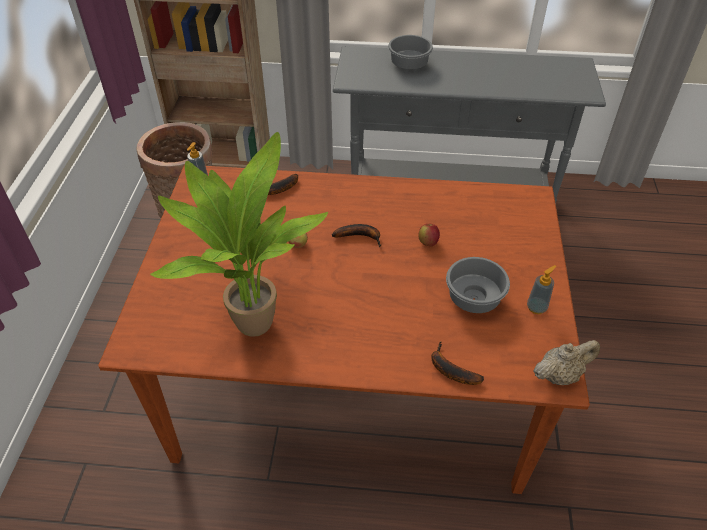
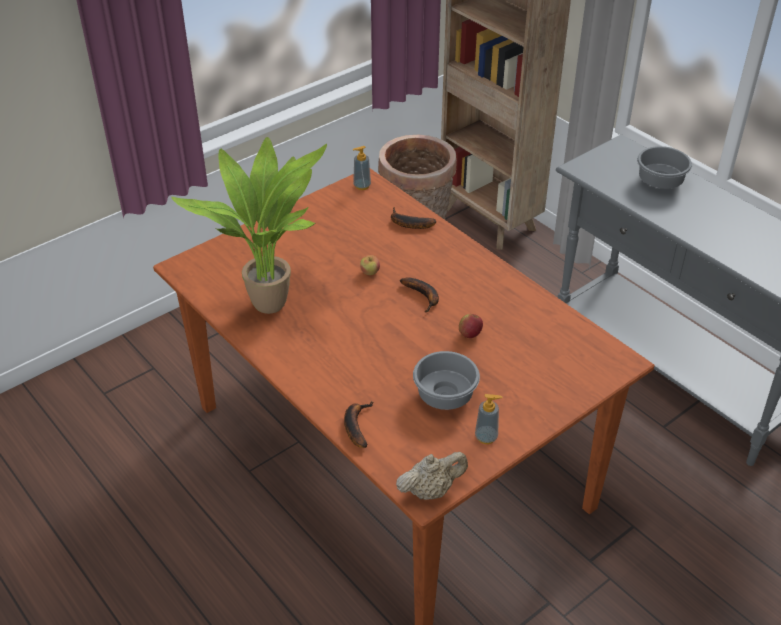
camera: 45 degrees right, 5 degrees down
(560, 375) = (431, 490): beige teapot -> beige teapot turned 45 degrees counterclockwise

